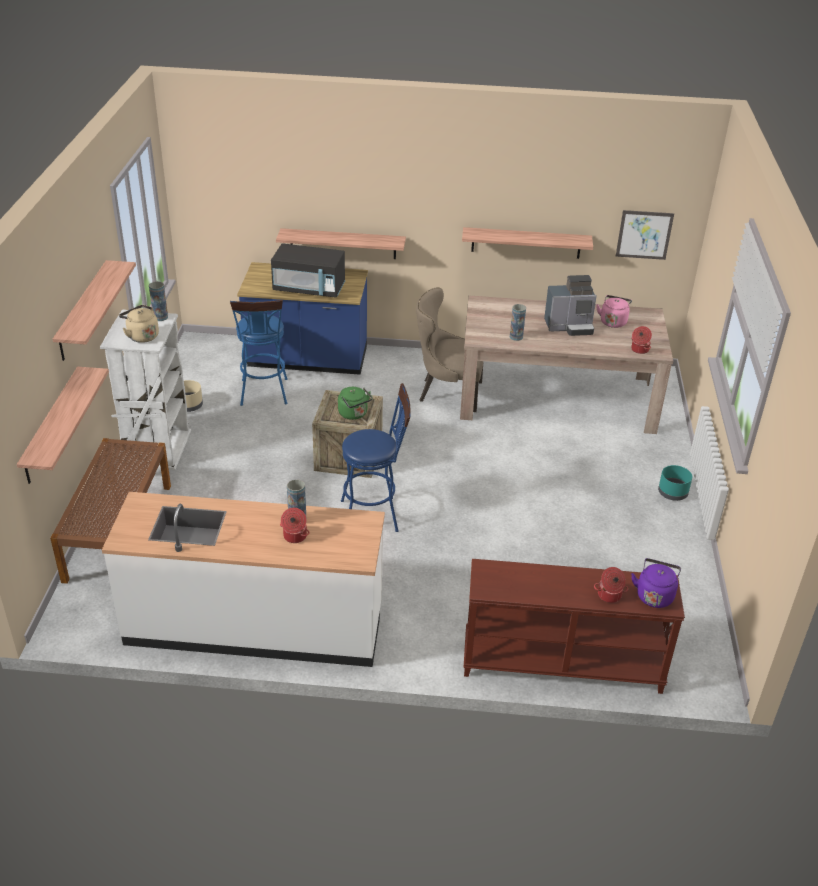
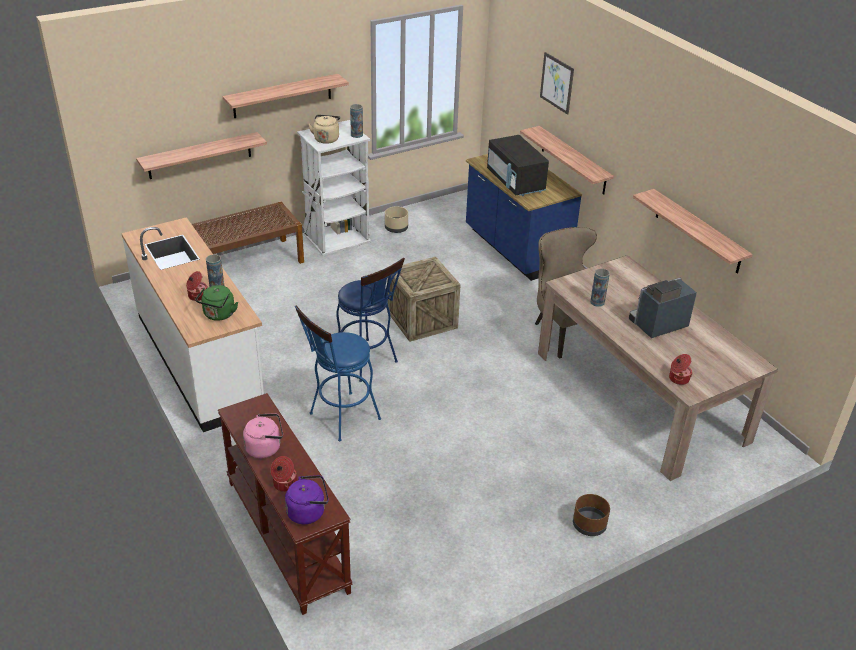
camera: 55 degrees right, 0 degrees up
(264, 395) = (448, 251): blue stool -> blue stool (340, 419)
(354, 414) = (420, 281): green kettle -> green kettle (218, 315)
(569, 327) = (657, 325): coffee machine -> coffee machine turned 105 degrees clockwise
(613, 321) = (705, 346): pink kettle -> pink kettle (265, 447)
(644, 234) = (799, 279): picture -> picture (556, 83)
(672, 493) = (589, 525): turquoise planter -> brown planter

